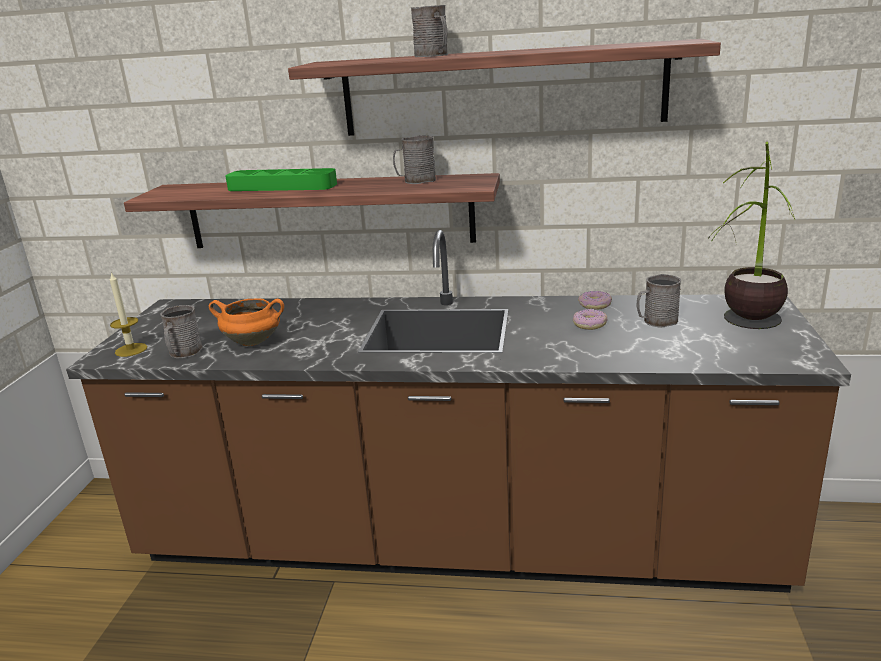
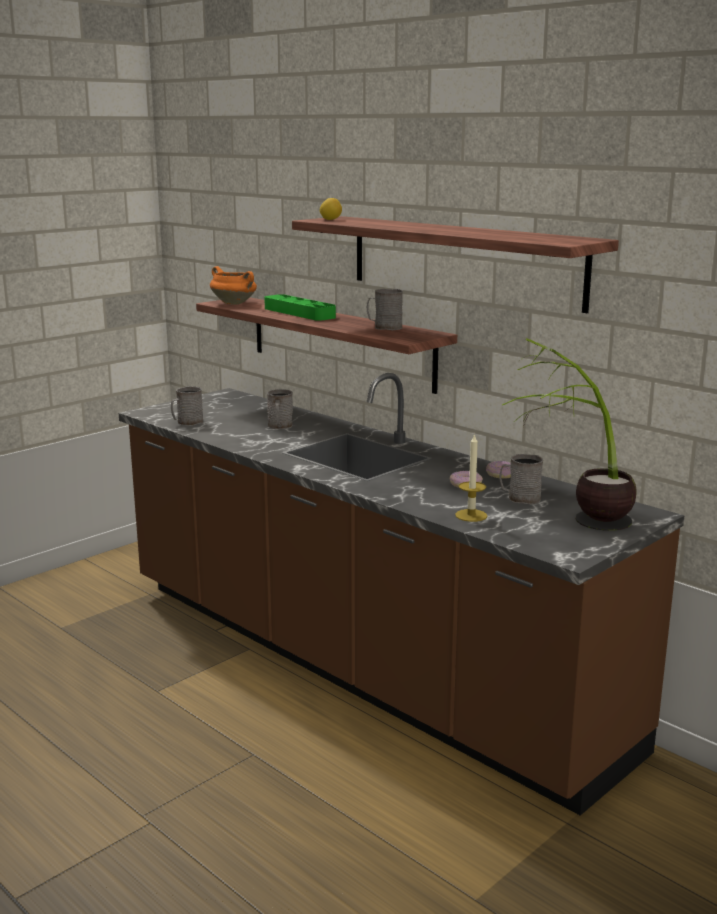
camera: 35 degrees right, 5 degrees down
(131, 350) = (164, 412): candle -> candle (471, 515)
(254, 341) = (235, 428): orange cooking pot -> orange cooking pot (235, 303)
(330, 62) = (330, 219): none -> lemon
(434, 55) = (400, 224): grey mug -> grey mug (280, 426)

